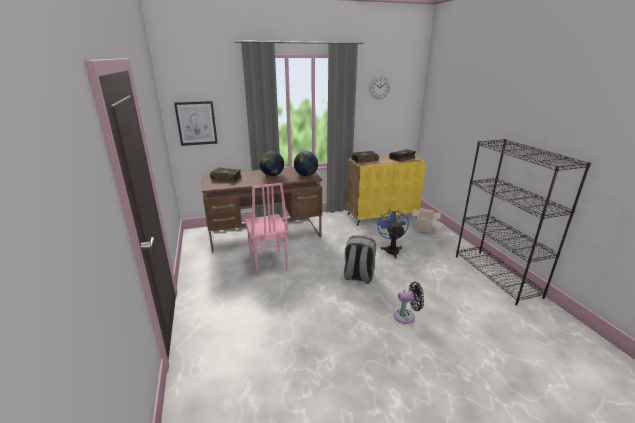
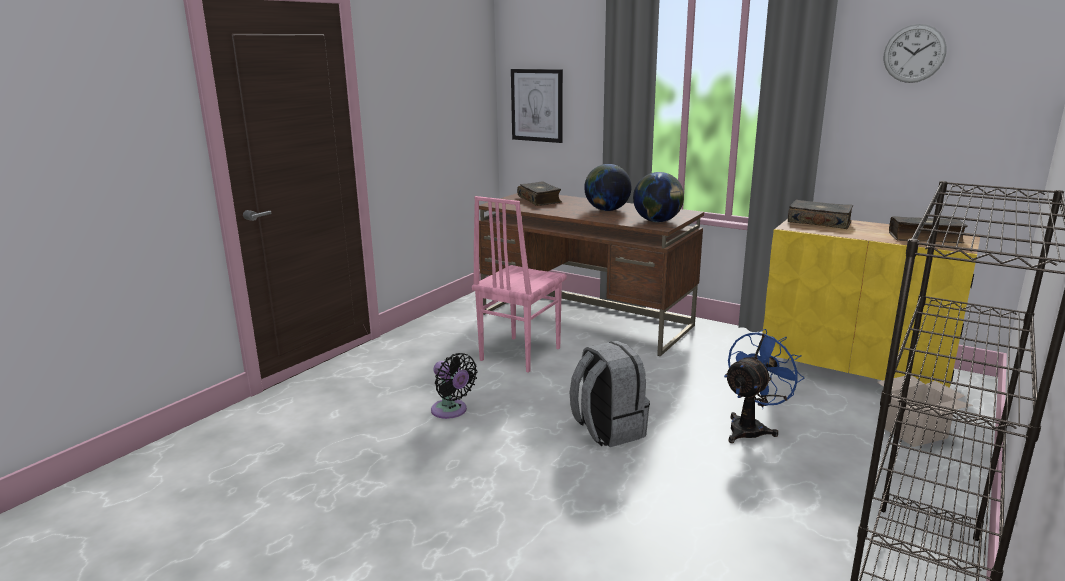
camera: 50 degrees right, 5 degrees down
(406, 316) = (567, 517): black fan -> black fan (451, 411)

